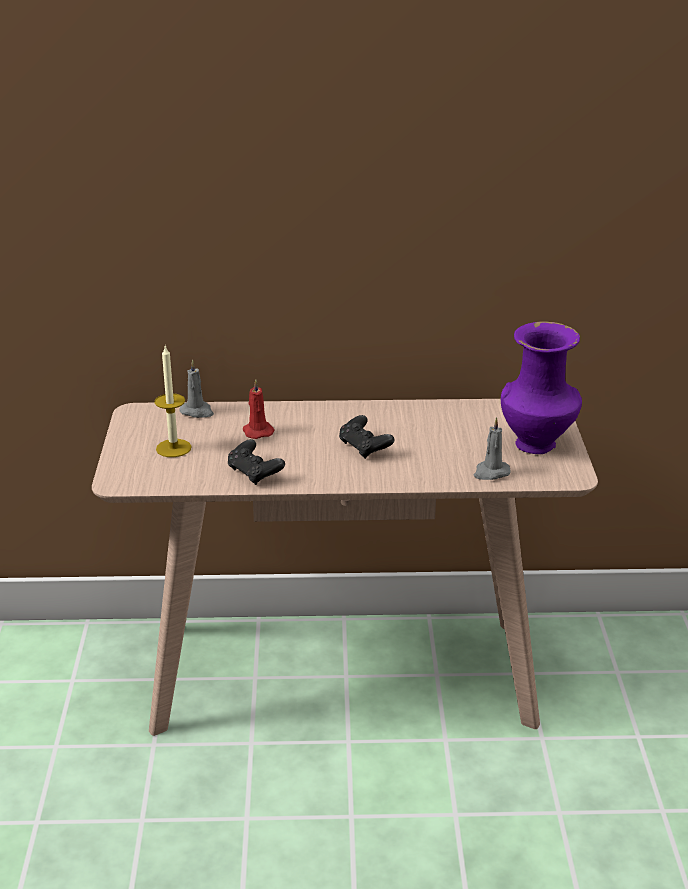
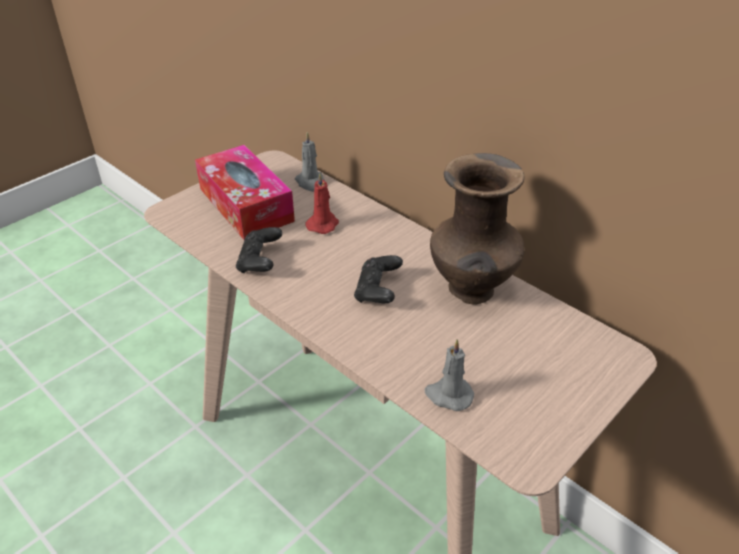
camera: 45 degrees right, 10 degrees up
(173, 448) = (246, 205): candle -> tissue box
(420, 419) = (471, 291): none -> brown vase
(537, 444) = (546, 394): purple vase -> none

